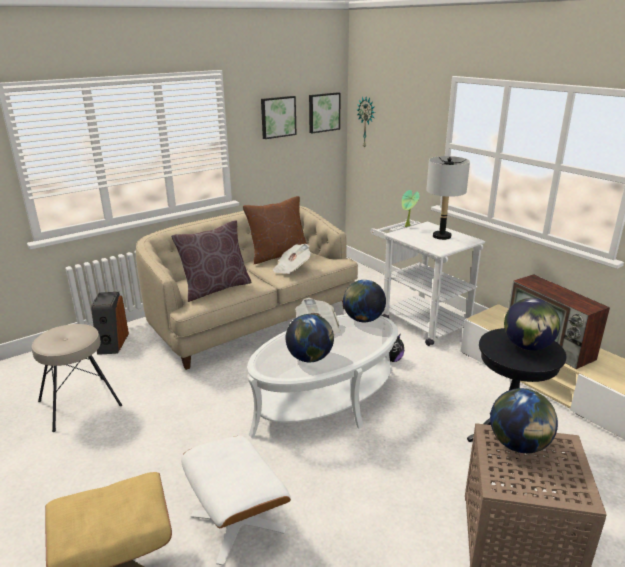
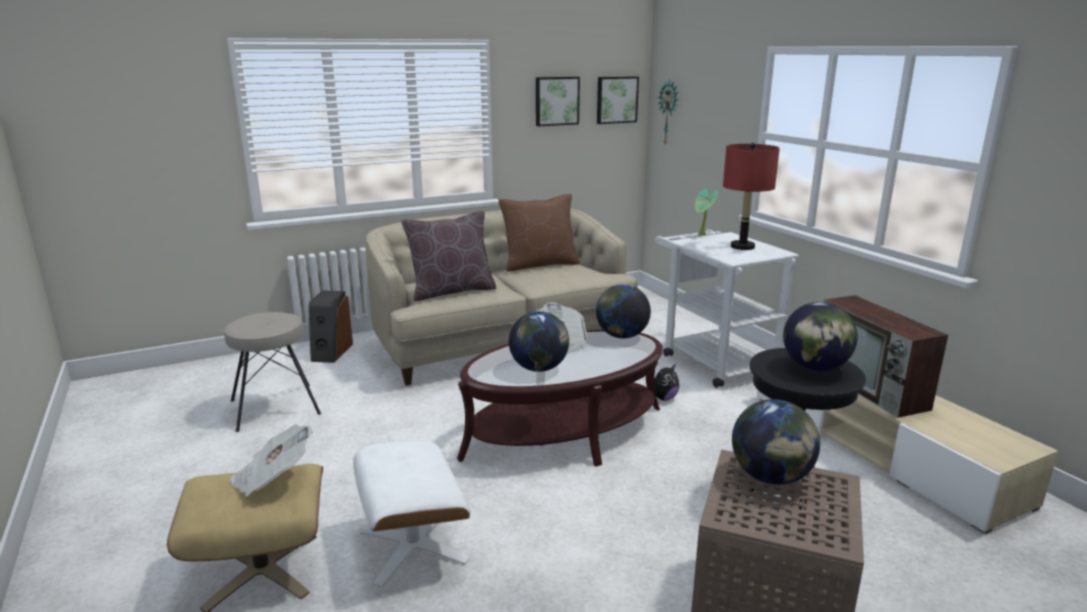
camera: 10 degrees right, 5 degrees down
(291, 269) = (550, 278): newspaper -> newspaper (273, 478)
(326, 400) = (564, 432): white coffee table -> brown coffee table
(442, 236) = (742, 247): grey table lamp -> red table lamp

